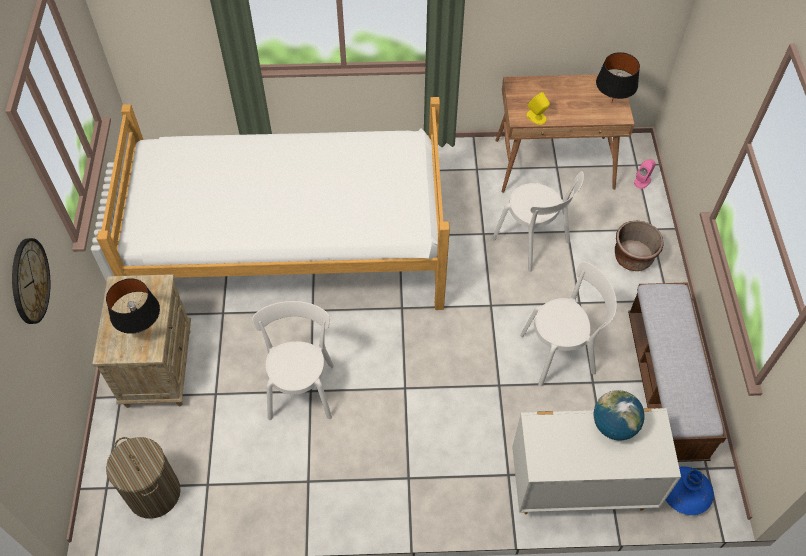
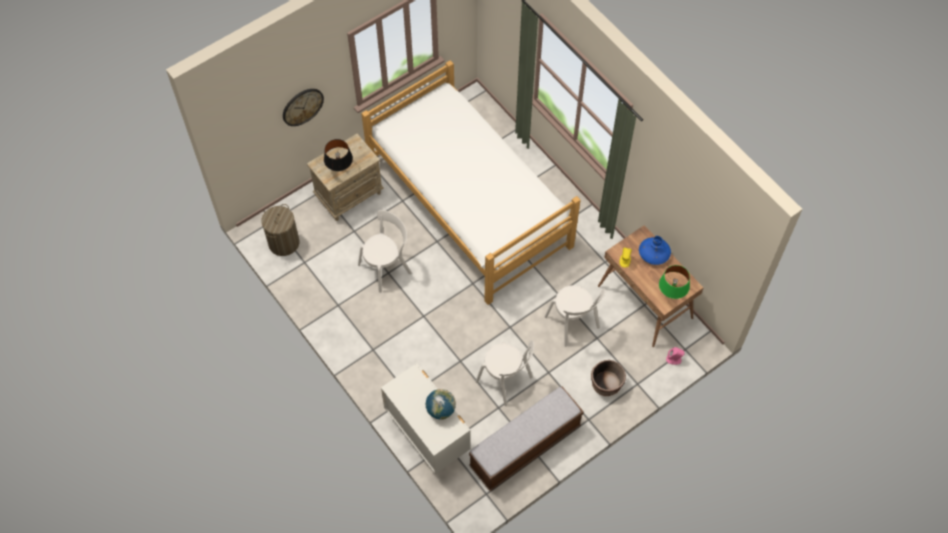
camera: 55 degrees right, 5 degrees up
(533, 242) = (573, 324): white chair -> white chair turned 45 degrees counterclockwise
(611, 103) = (671, 294): black table lamp -> green table lamp
(685, 493) = (462, 489): blue vase -> blue vase (654, 254)

